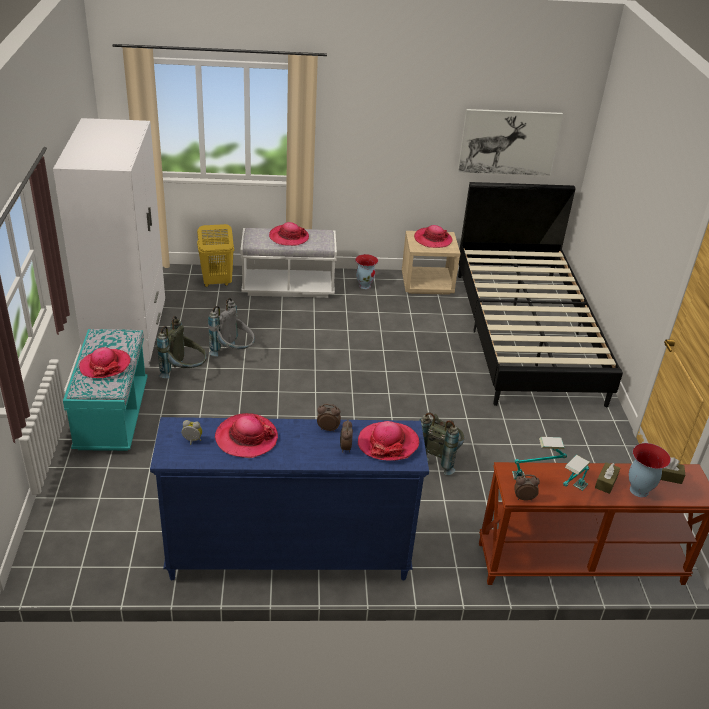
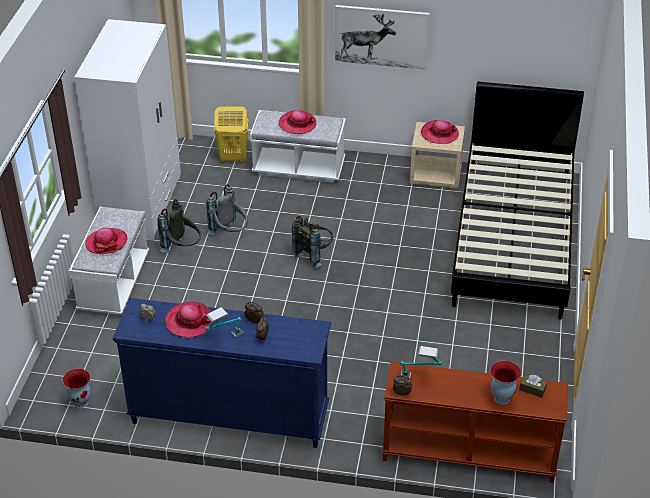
camera: 15 degrees right, 5 degrees up
(112, 416) = (114, 283): turquoise bench -> white bench
(364, 285) = (373, 172): vase -> vase (81, 402)
(388, 443) = (297, 337): hat -> none
(439, 458) = (382, 350): grey backpack -> grey backpack (314, 254)
(509, 142) = (515, 46): picture -> picture (381, 36)
(571, 494) = (442, 395): table lamp -> table lamp (225, 339)
(606, 482) = (477, 388): brown tissue box -> none

